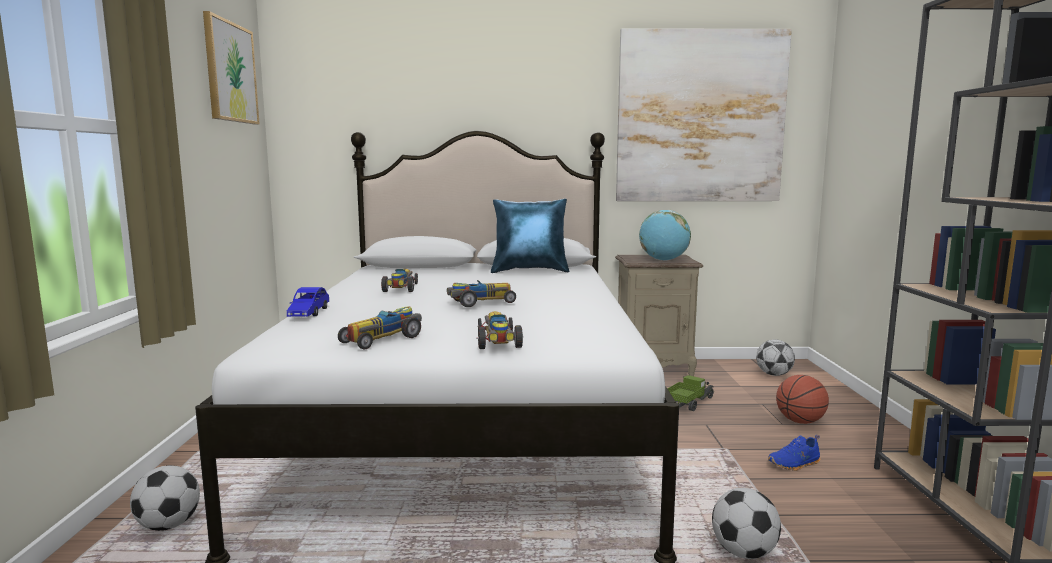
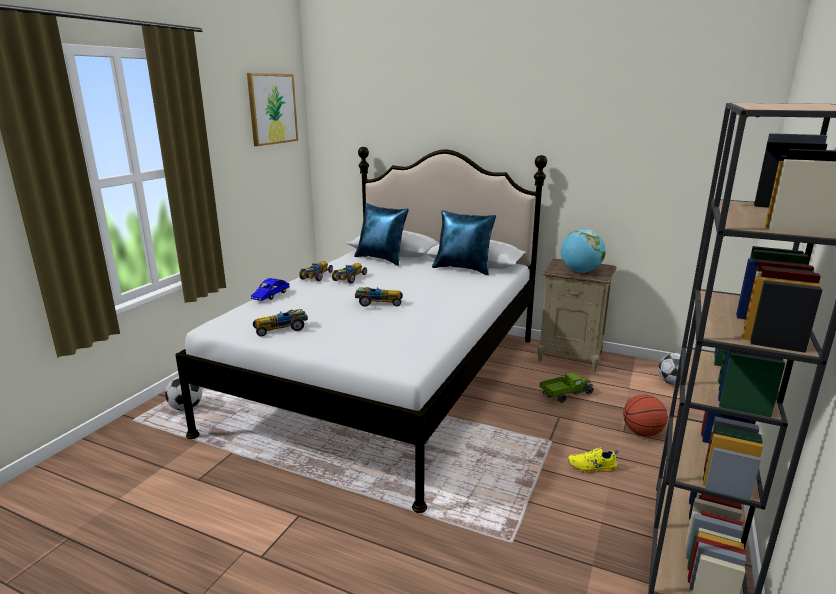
camera: 25 degrees right, 10 degrees up
(414, 272) = (382, 259): none -> blue pillow
(498, 342) = (340, 344): toy car -> toy car (316, 276)
(700, 117) = (640, 144): picture -> none
(744, 553) = (476, 521): football -> none
(795, 464) = (592, 468): blue shoe -> yellow shoe

